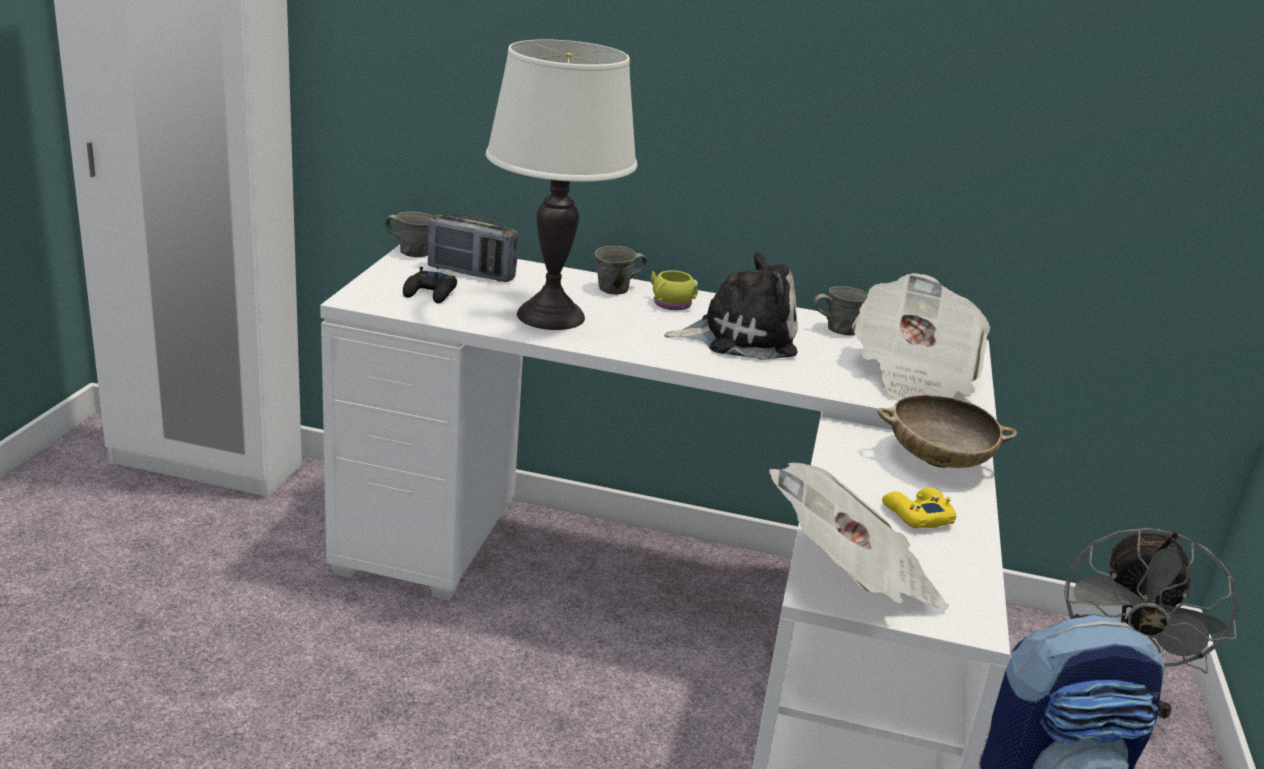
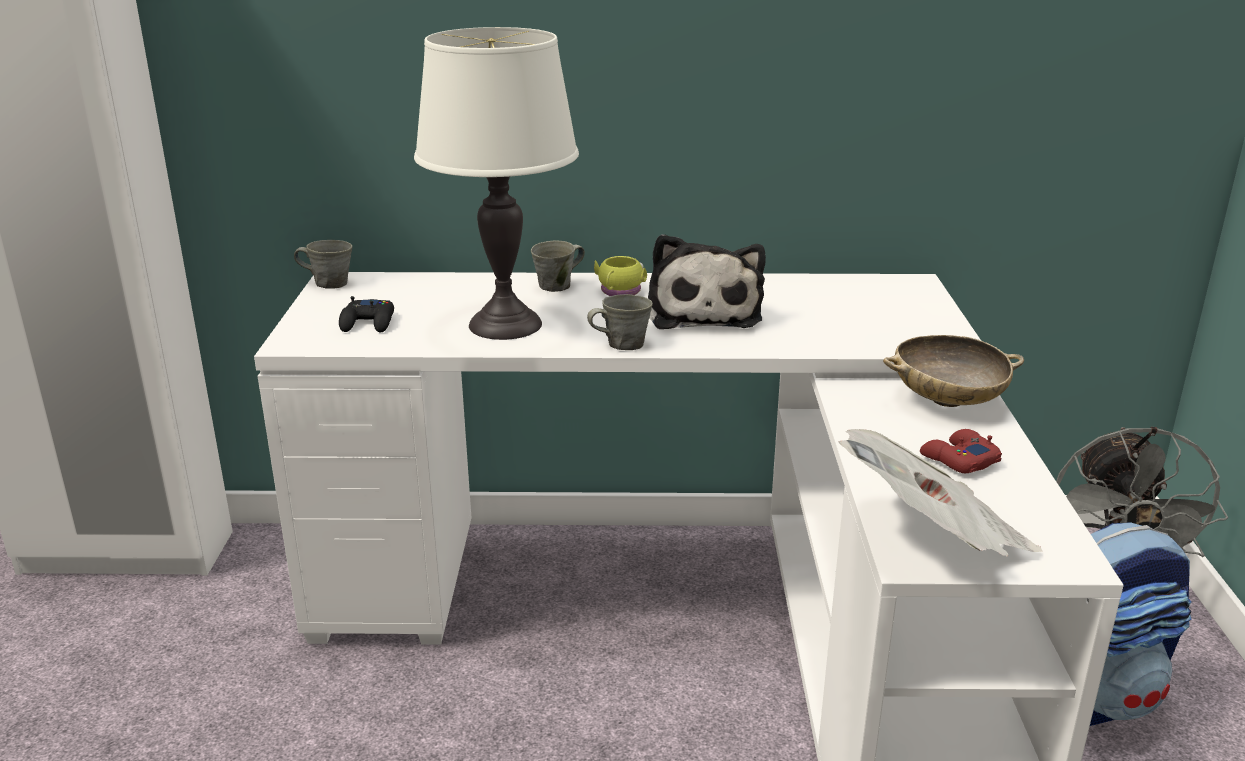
camera: 10 degrees left, 0 degrees up
(471, 273) = (401, 295): radio -> none
(739, 337) = (703, 312): plush toy -> plush toy turned 105 degrees clockwise
(839, 330) = (794, 288): grey mug -> grey mug (622, 345)
(912, 374) = (886, 319): newspaper -> none
(916, 515) = (958, 460): yellow game controller -> red game controller

